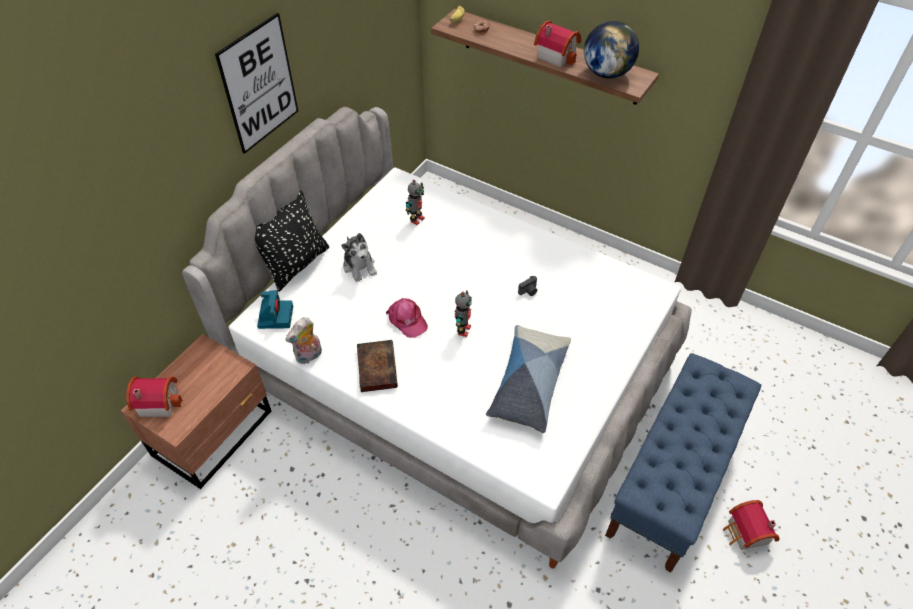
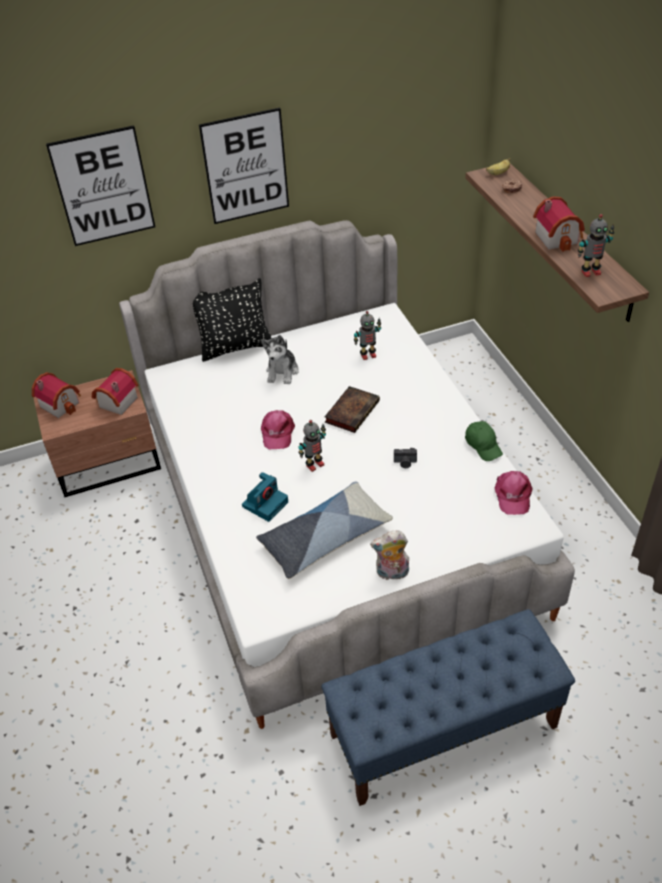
camera: 40 degrees right, 5 degrees down
(141, 155) = (103, 187): none -> picture
(275, 316) = (183, 379): camera -> camera (265, 503)
(309, 356) = (177, 421): plush toy -> plush toy (391, 573)
(376, 367) = (218, 456): book -> book (352, 411)
(569, 249) = (483, 446): none -> green cap
(606, 73) = (590, 272): globe -> toy robot
(623, 275) = (512, 495): none -> pink cap
(746, 534) = (468, 827): toy house -> toy house (115, 402)

